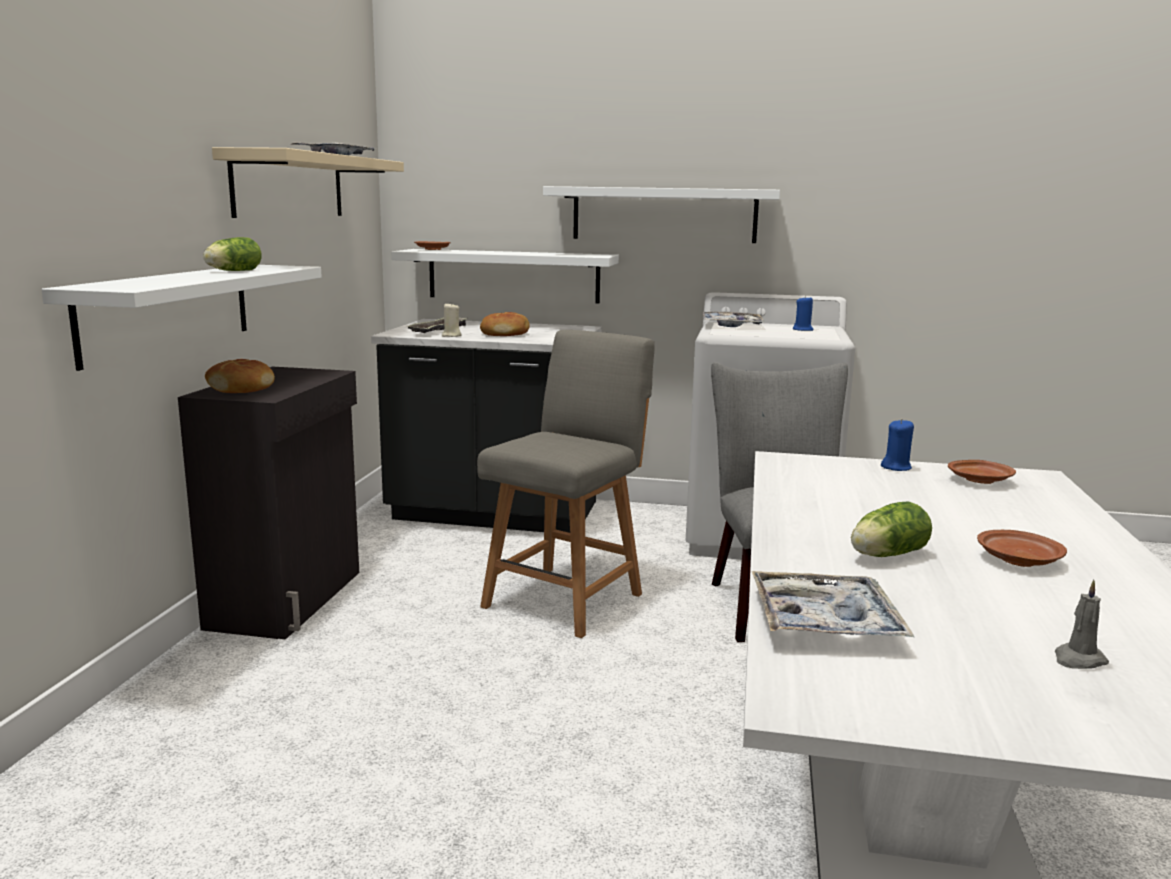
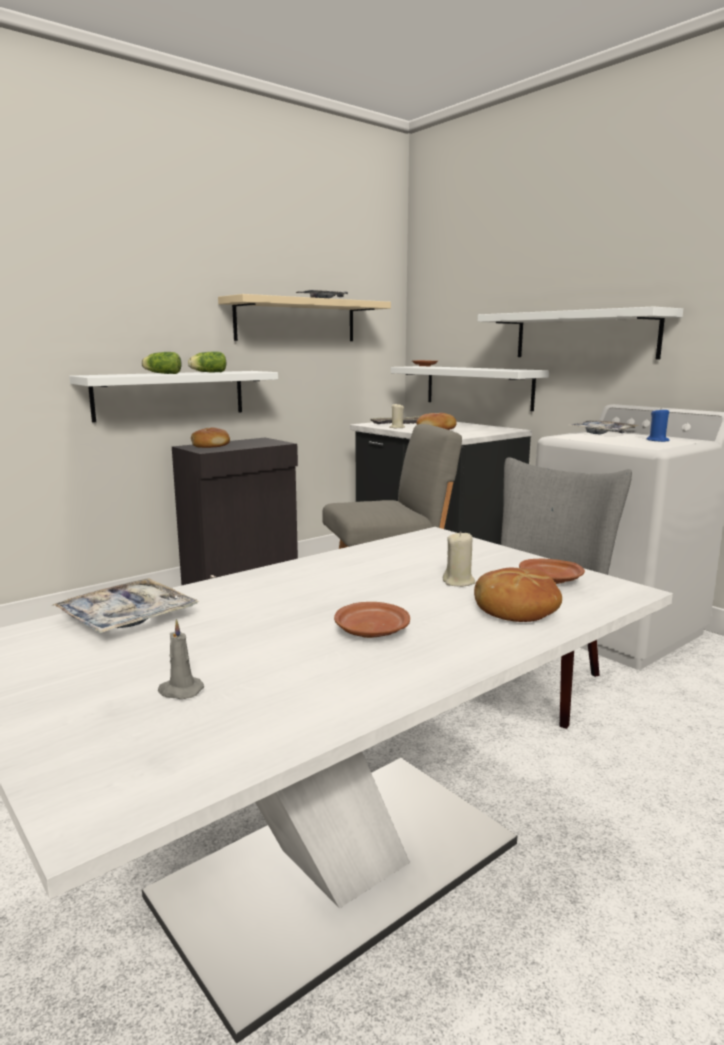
camera: 40 degrees right, 0 degrees up
(885, 555) = (289, 600): lettuce -> lettuce (162, 373)
(896, 467) = (508, 557): blue candle -> none
(936, 499) = (459, 582): none -> beige candle
(1031, 510) = (515, 609): none -> bread

